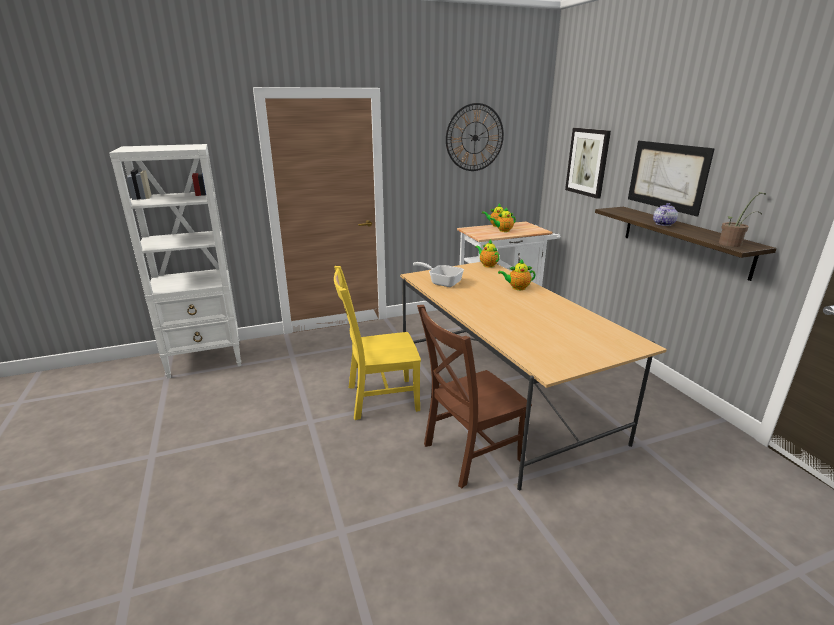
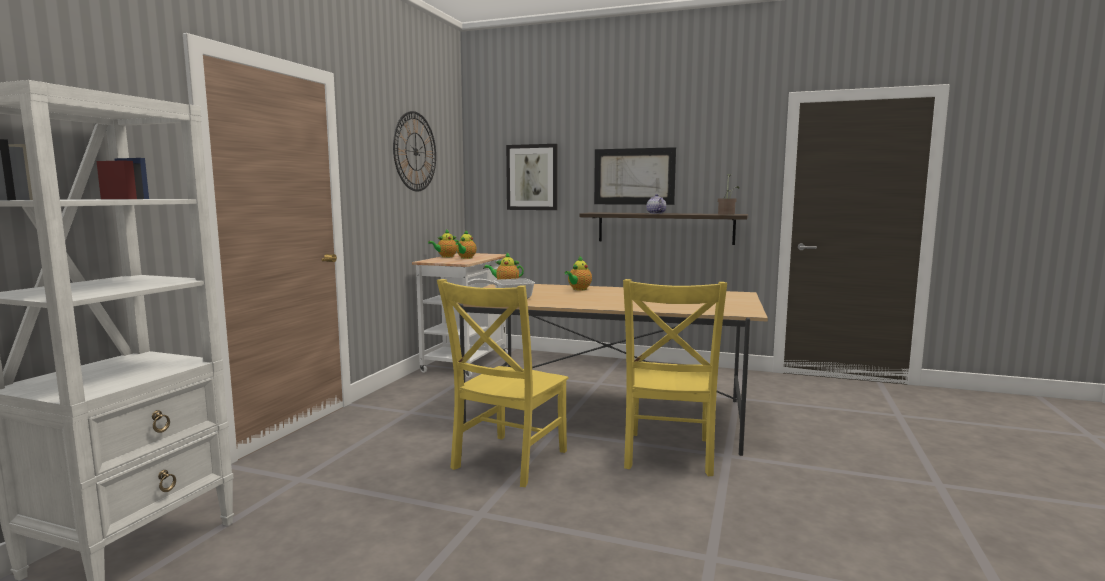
camera: 50 degrees left, 15 degrees down
(469, 453) = (668, 455): brown chair -> yellow chair

